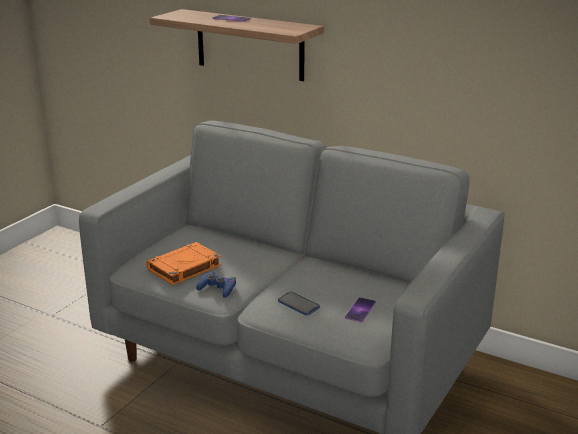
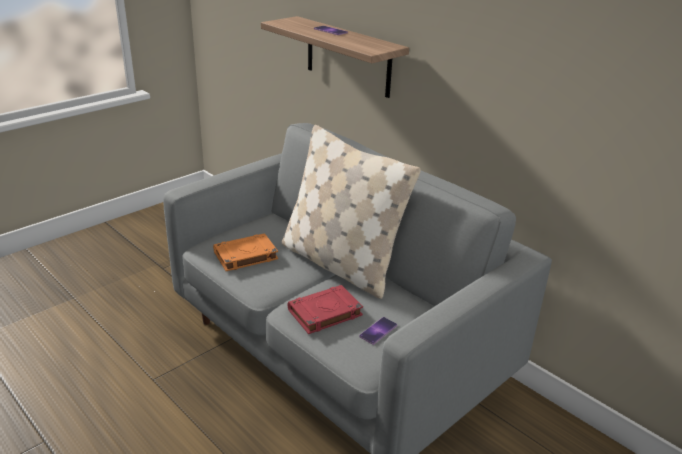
camera: 15 degrees right, 5 degrees up
(217, 288) = (262, 282): blue game controller -> none
(288, 259) = (340, 264): none -> beige pillow
(298, 304) = (324, 313): phone -> red book

